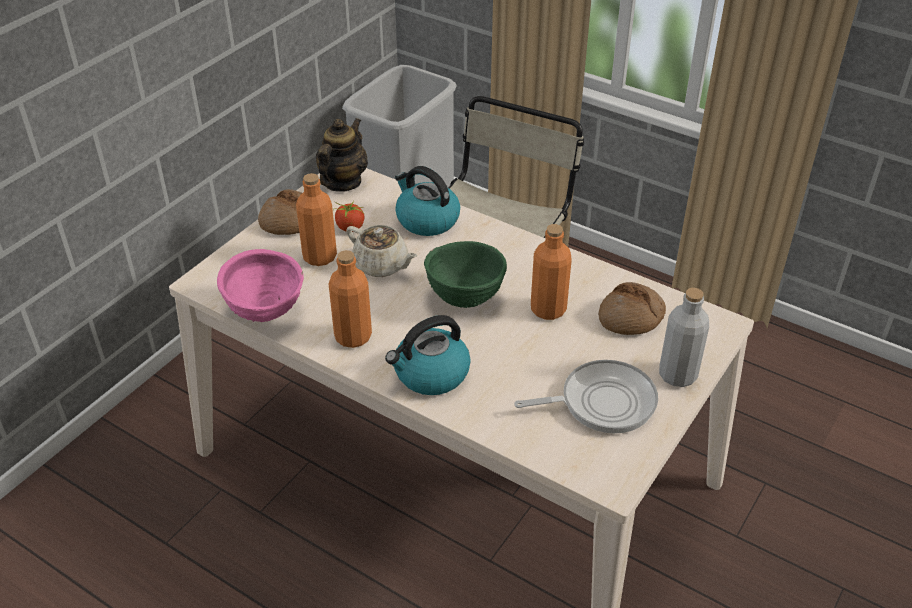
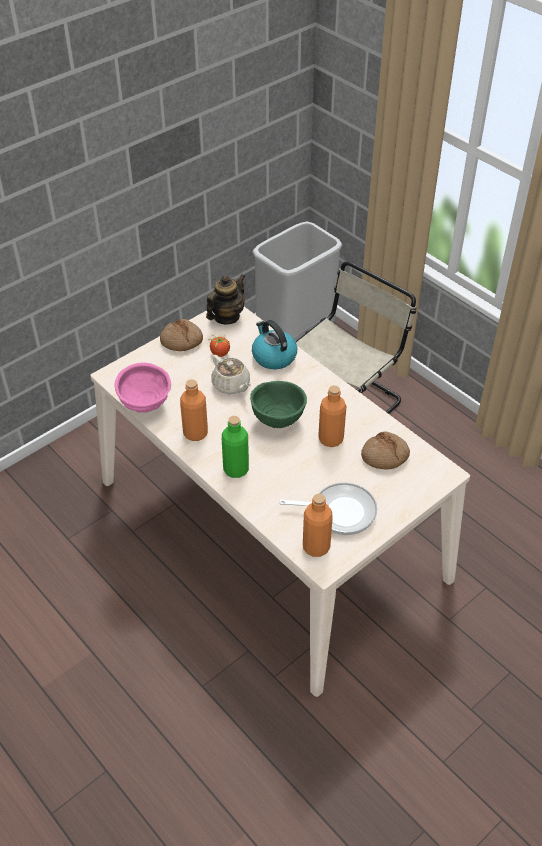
camera: 15 degrees right, 5 degrees up
(319, 257) = (192, 371): orange bottle -> orange bottle (316, 547)
(430, 374) = (236, 469): kettle -> green bottle
(677, 375) = (398, 503): grey bottle -> none

